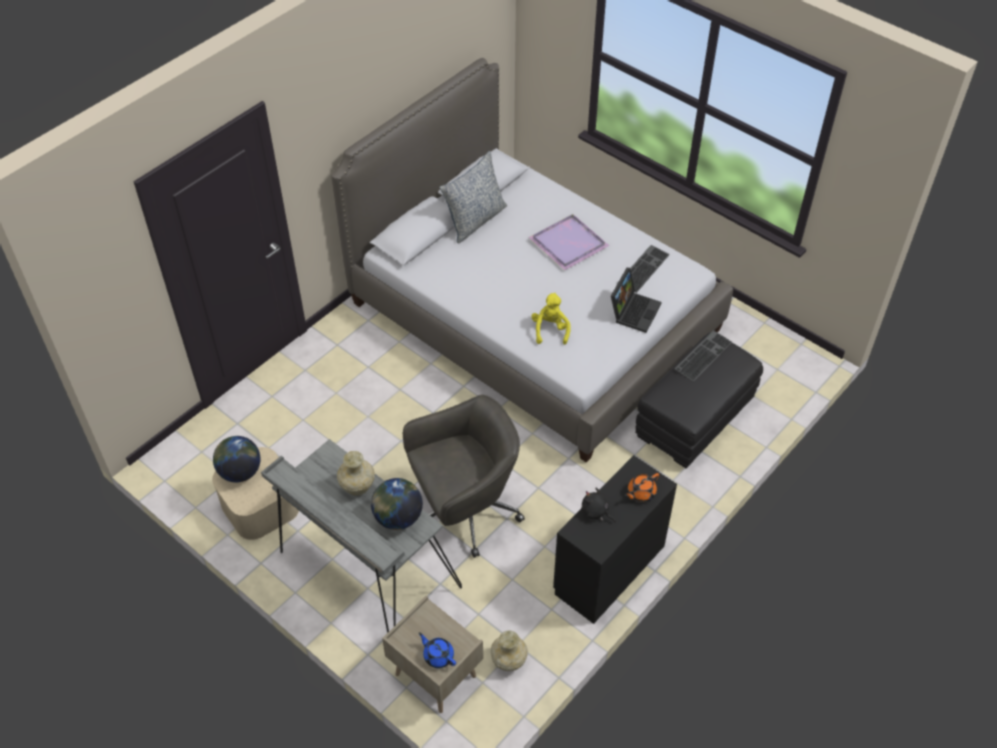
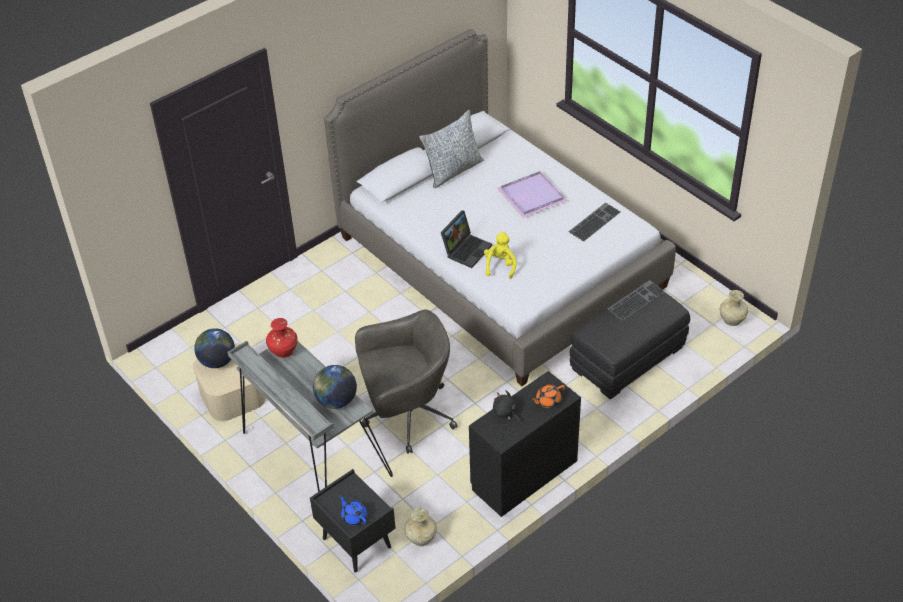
camera: 10 degrees right, 5 degrees down
(325, 462) = (284, 352): none -> red vase
(357, 486) = (307, 373): beige vase -> beige vase (731, 320)
(434, 675) = (355, 543): beige nightstand -> black nightstand
(634, 310) = (578, 256): laptop -> laptop (466, 249)

